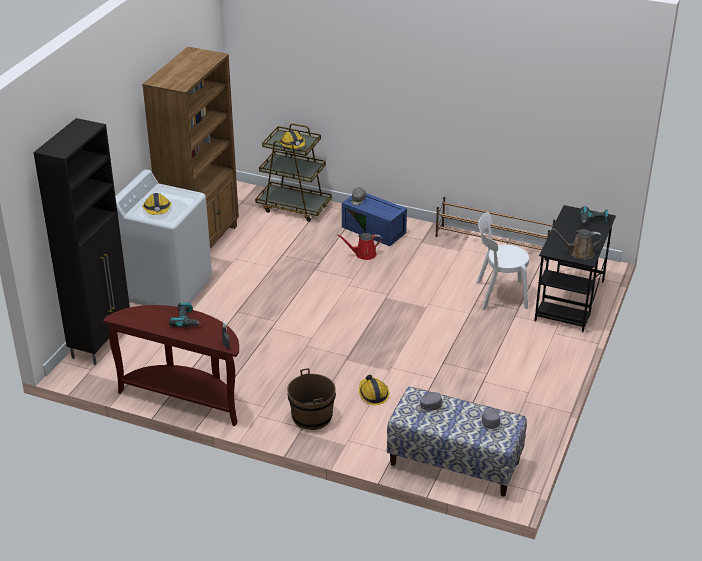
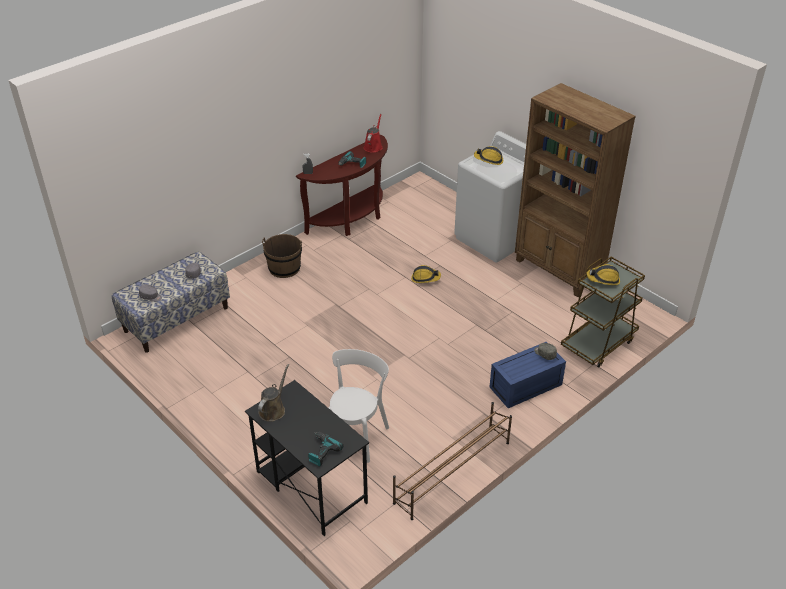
camera: 115 degrees right, 5 degrees up
(102, 342) = (443, 197): black cabinet -> none
(363, 254) = (484, 363): red watering can -> red watering can (373, 146)
(373, 394) = (283, 305): hard hat -> hard hat (425, 278)

